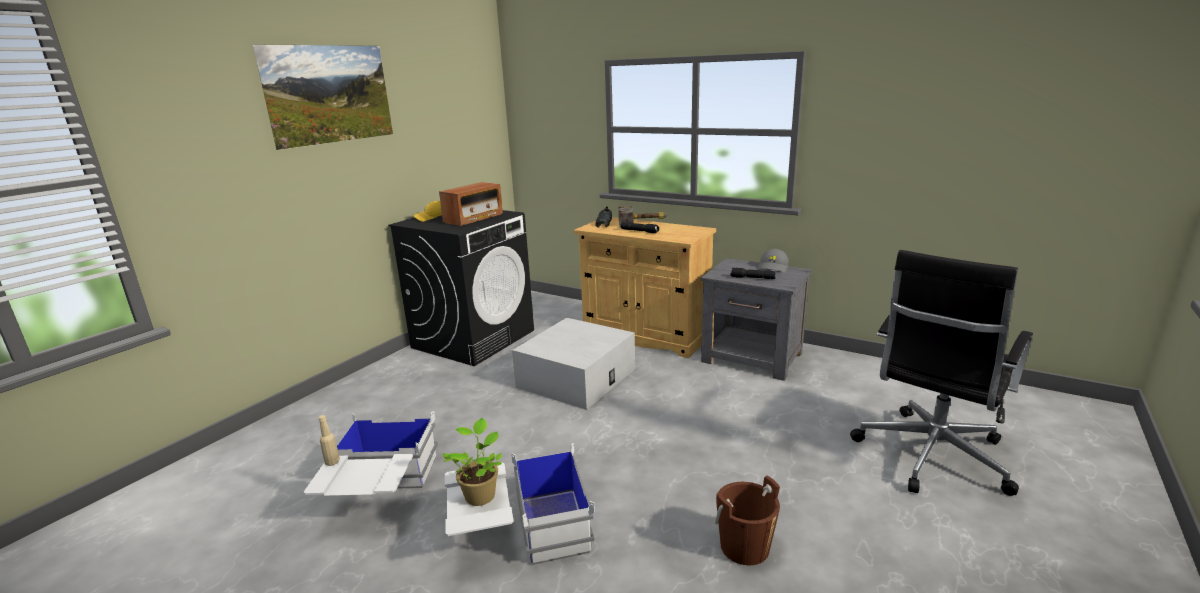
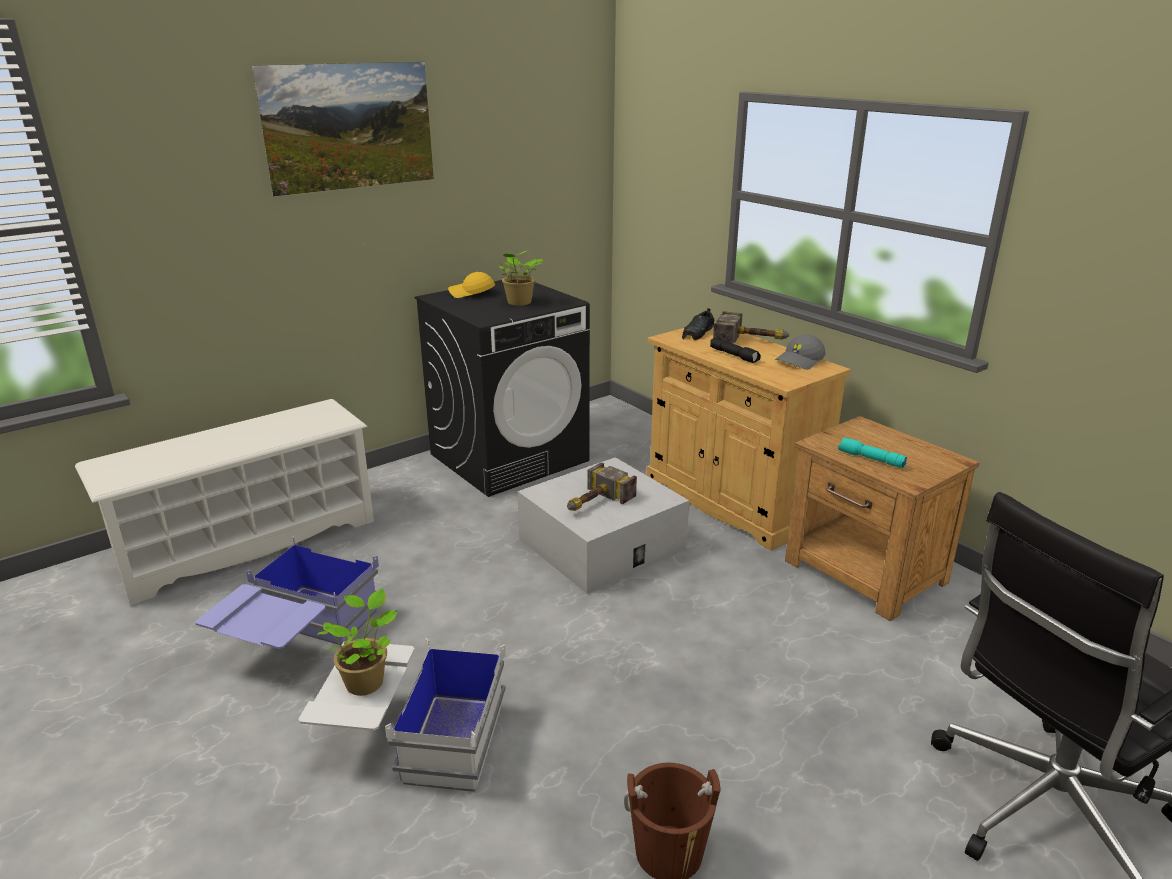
camera: 20 degrees right, 5 degrees up
(292, 437) = (248, 542): none -> white shoe rack
(332, 462) = (242, 592): beige bottle -> none
(381, 493) = (298, 639): white storage box -> blue storage box
(473, 218) = (518, 303): radio -> potted plant
(572, 346) = (594, 503): none -> hammer
(752, 278) = (870, 459): black flashlight -> turquoise flashlight
(753, 358) = (865, 573): grey nightstand -> brown nightstand
(773, 267) = (918, 447): grey cap -> grey cap (800, 361)

